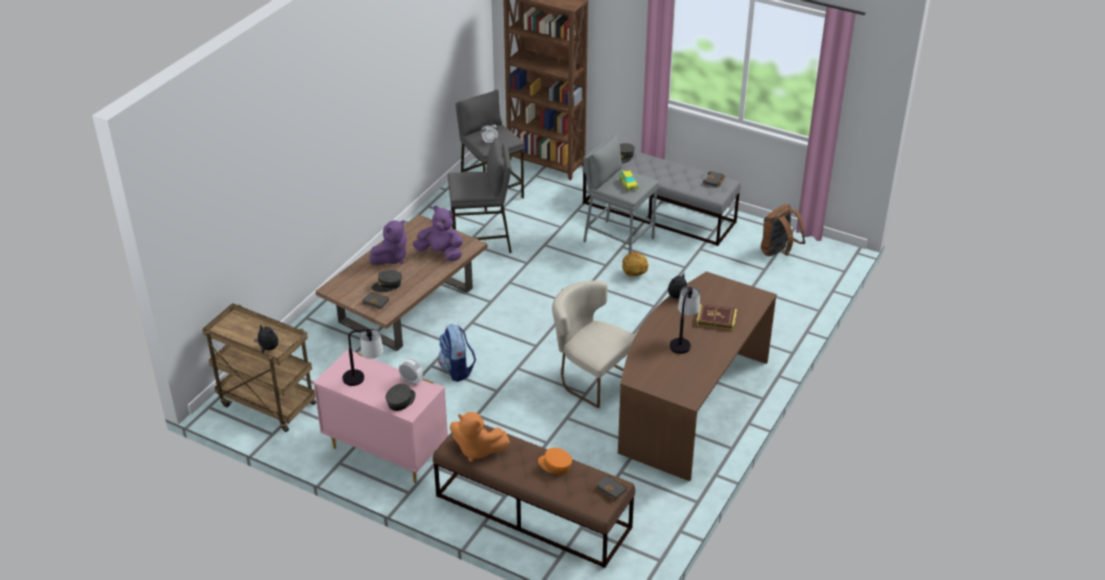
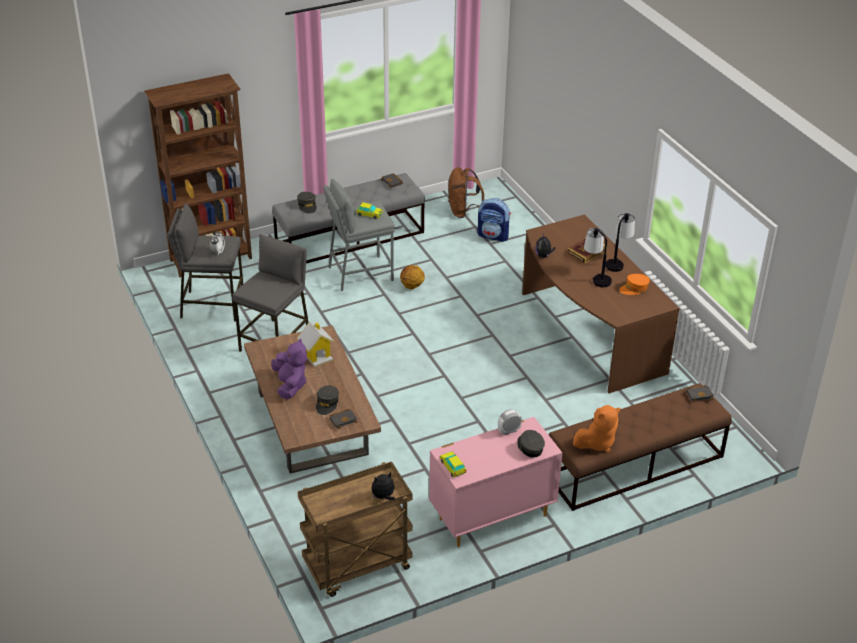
camera: 55 degrees left, 0 degrees up
(337, 369) = (452, 467): none -> toy car
(364, 378) = (479, 456): table lamp -> table lamp (617, 261)
(441, 253) = (317, 355): purple plush toy -> toy house
(457, 369) = (429, 431): backpack -> backpack (493, 236)
(555, 465) = (650, 410): orange cap -> orange cap (634, 288)
(590, 378) = (511, 366): beige chair -> none

